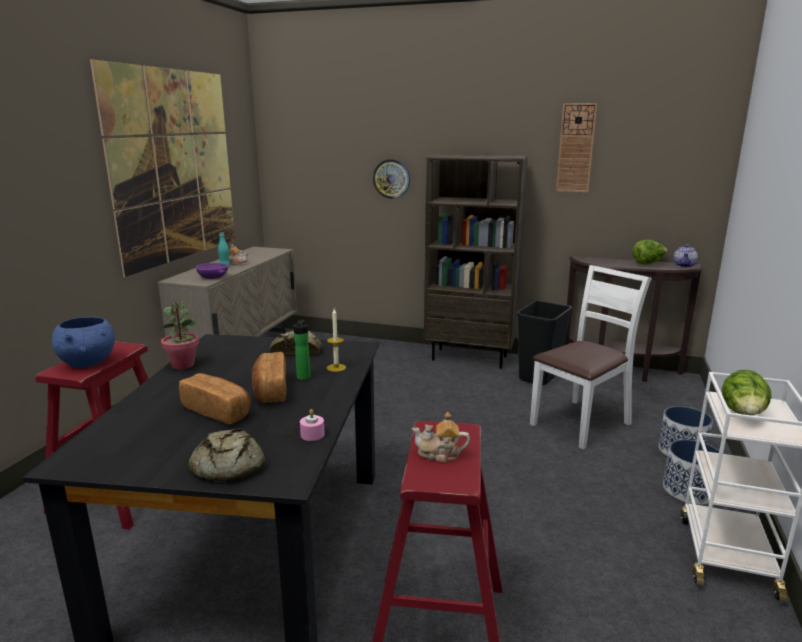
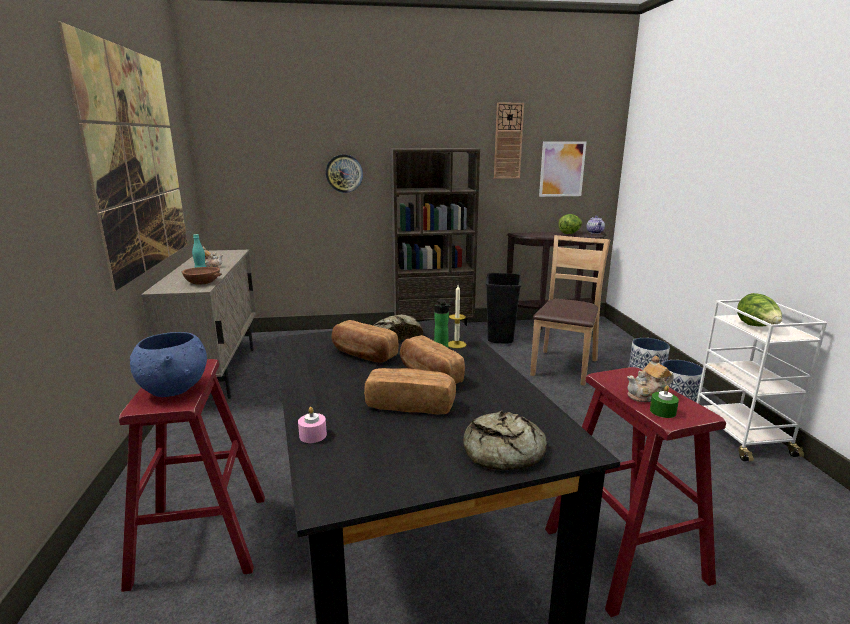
camera: 25 degrees left, 0 degrees up
(183, 365) = (300, 370): potted plant -> none
(212, 277) = (202, 282): purple bowl -> brown bowl
(247, 361) = (363, 354): none -> bread
(312, 434) = (532, 404): pink candle -> pink candle (313, 435)
(426, 471) = (662, 411): none -> green candle
(580, 423) = (564, 366): white chair -> brown chair
(646, 183) = (562, 169): none -> picture

